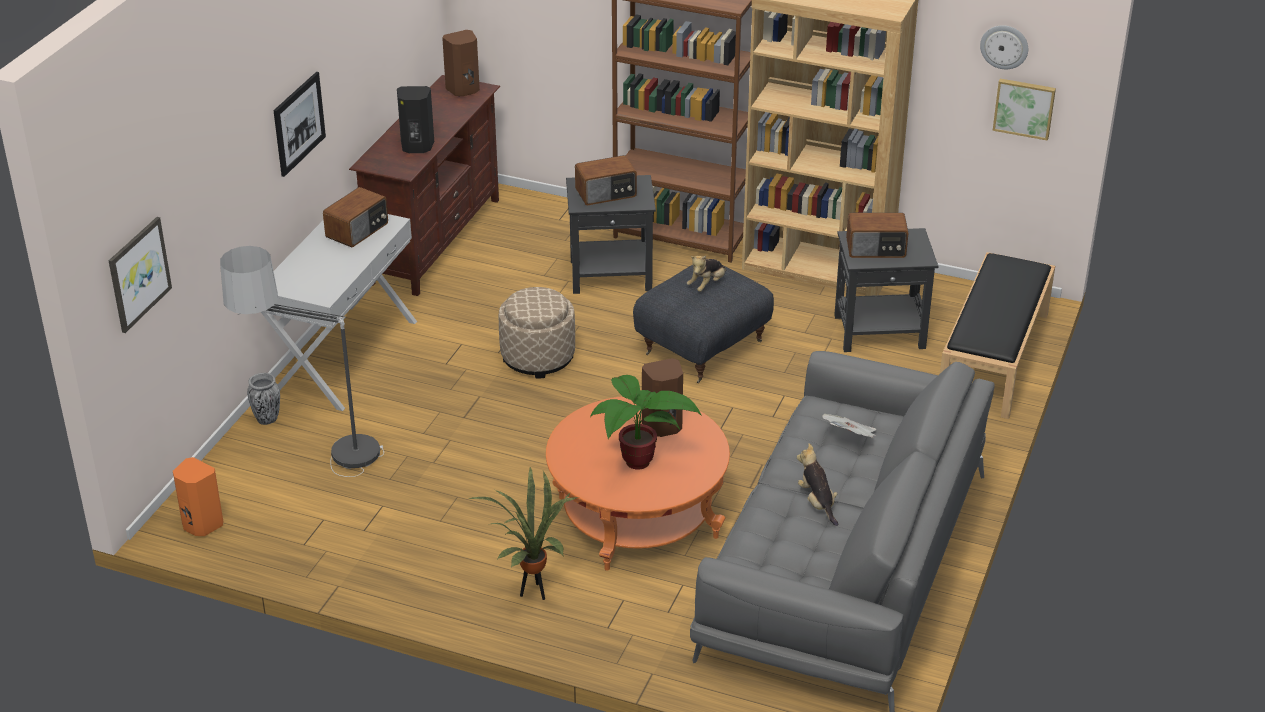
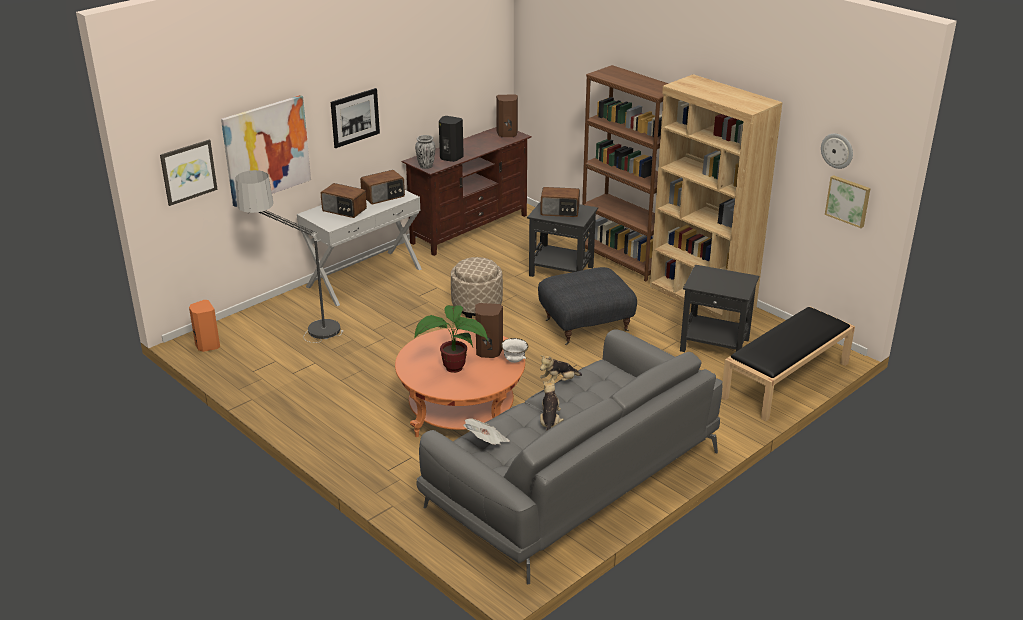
camera: 25 degrees right, 5 degrees down
(215, 208) = (266, 150): none -> picture
(267, 419) = (291, 300): vase -> vase (426, 166)
(532, 592) = (359, 436): potted plant -> none
(705, 430) = (514, 361): none -> white bowl
(707, 285) = (592, 280): plush toy -> plush toy (558, 382)
(850, 437) = (606, 390): newspaper -> newspaper (486, 442)
(876, 249) = (713, 280): radio -> radio (344, 210)

